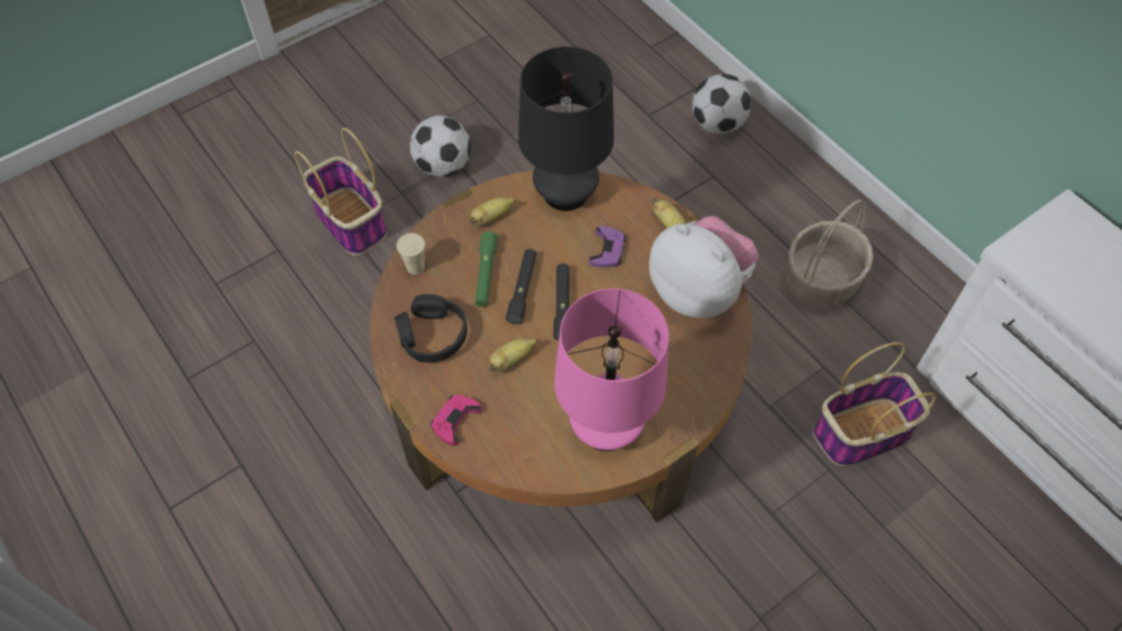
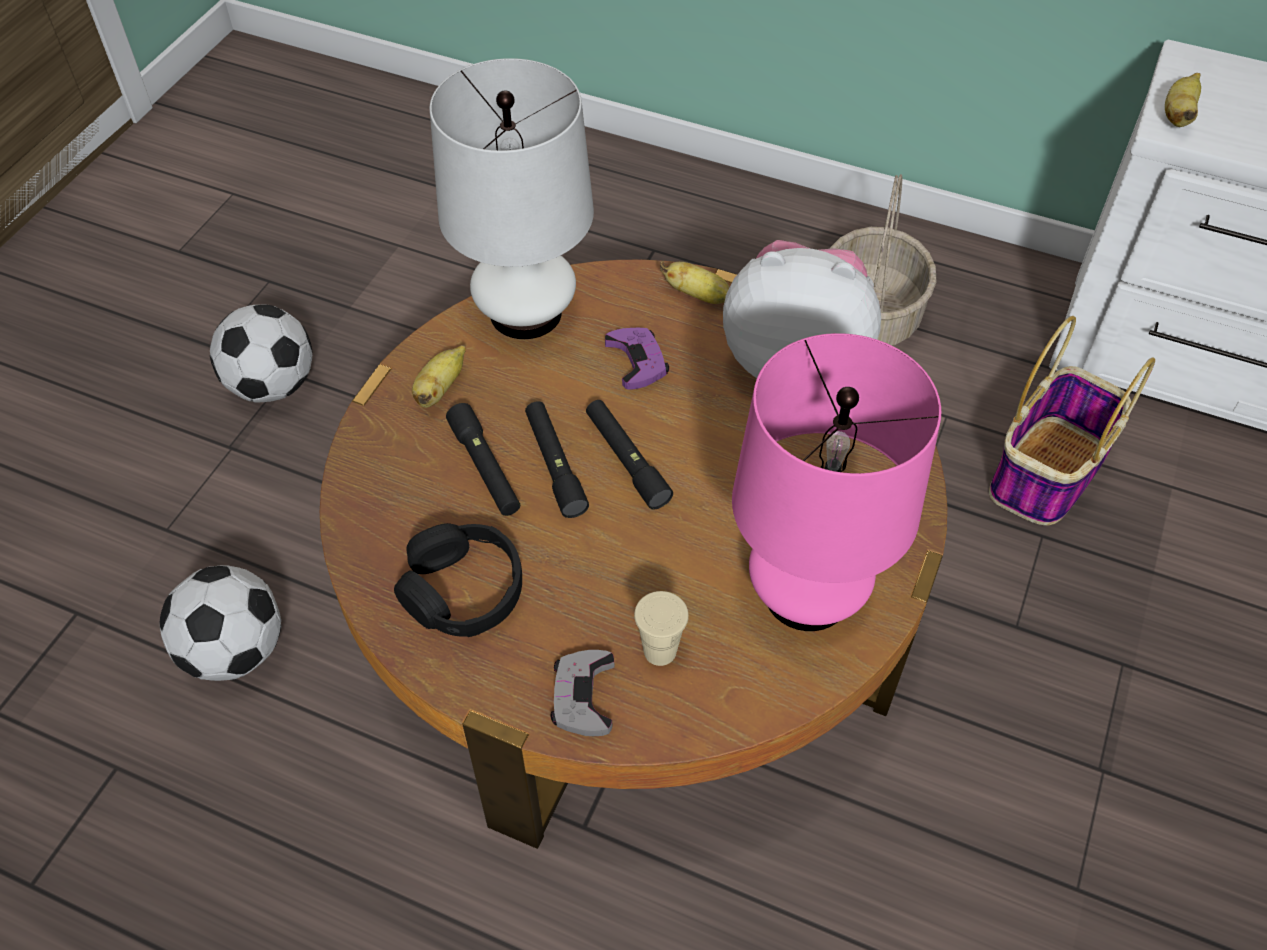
camera: 30 degrees left, 5 degrees down
(352, 222) = (176, 520): basket -> none
(415, 267) = (370, 506): beige cup -> beige cup (660, 651)
(455, 420) = (583, 696): pink game controller -> grey game controller
(486, 274) = (485, 468): green flashlight -> black flashlight
(511, 360) = (607, 568): banana -> banana (1178, 115)
(565, 193) = (525, 313): black table lamp -> white table lamp
(717, 124) = (617, 187): football -> football (235, 651)

